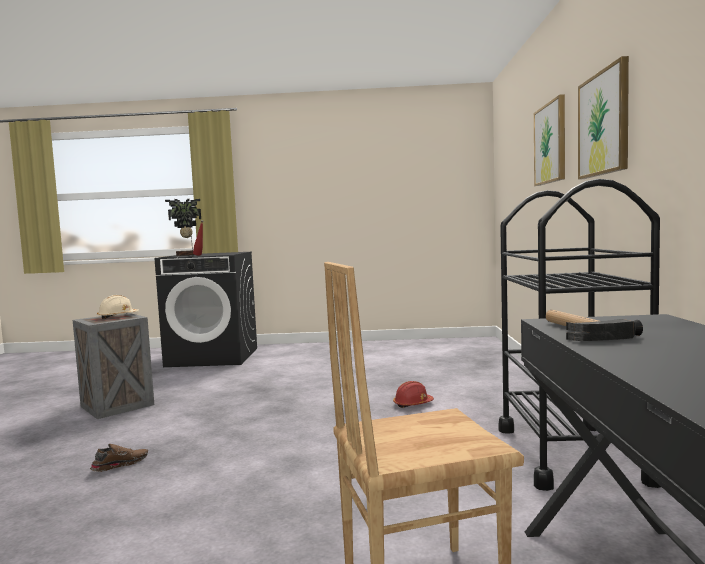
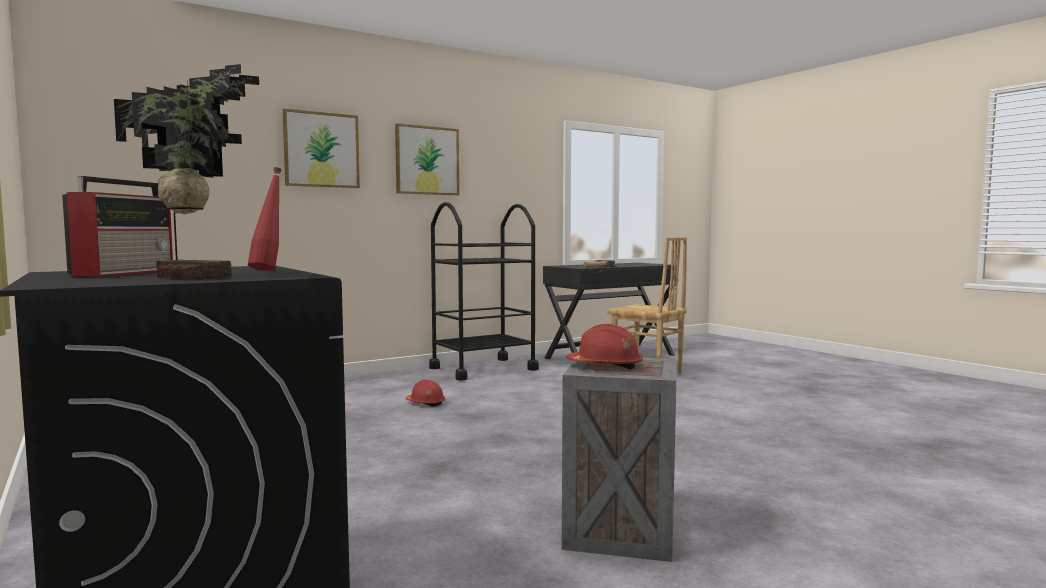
camera: 125 degrees left, 0 degrees up
(117, 316) = (605, 366): beige hard hat -> red hard hat
(120, 464) = (701, 448): brown shoe -> none
(222, 253) = (126, 273): none -> radio

